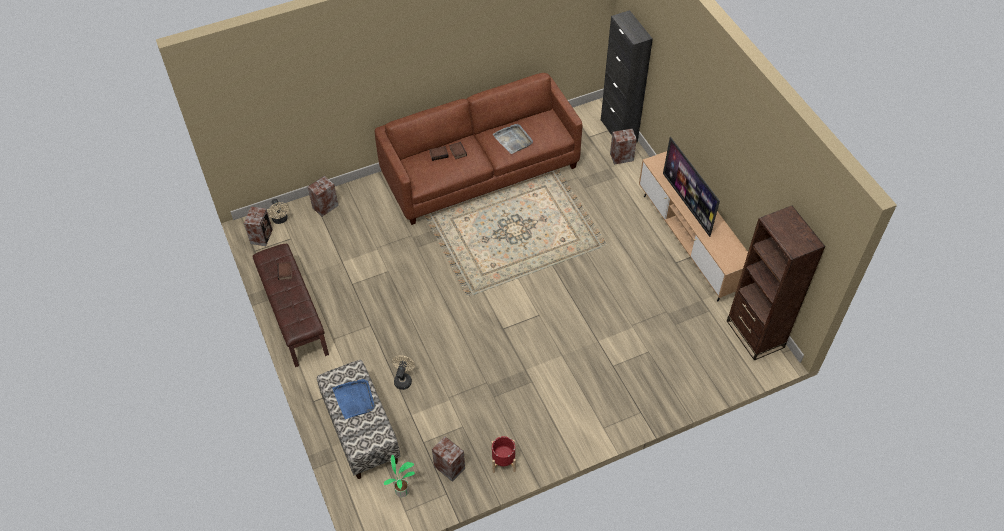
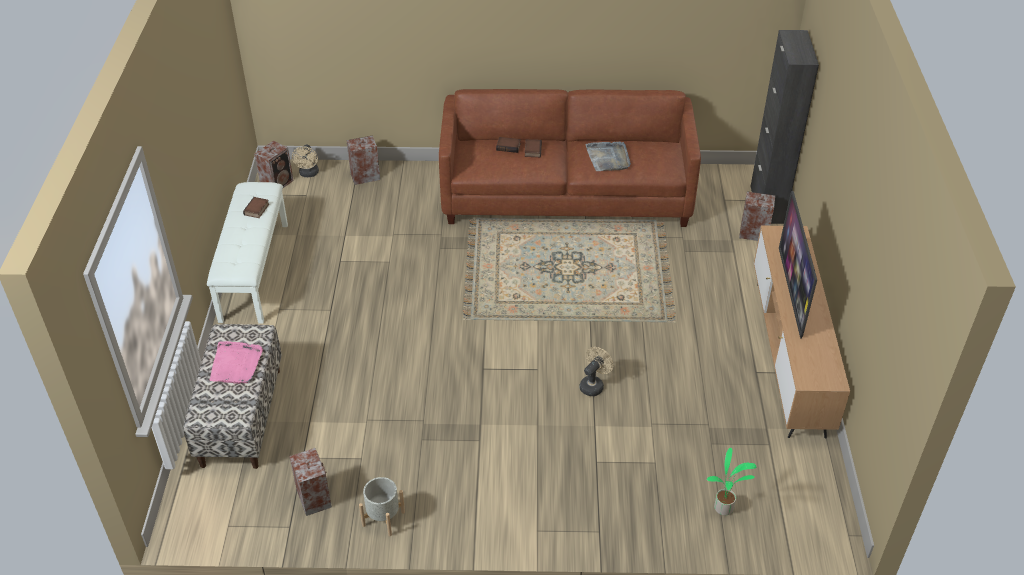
camera: 25 degrees right, 10 degrees down
(293, 316) = (253, 271): brown bench -> white bench
(355, 399) = (236, 364): blue tray -> pink tray
(403, 379) = (328, 380): beige fan -> beige fan (593, 385)
(403, 491) = (241, 502): potted plant -> potted plant (724, 509)
(503, 461) = (383, 519): red planter -> grey planter
(755, 334) = (819, 497): brown bookcase -> none

